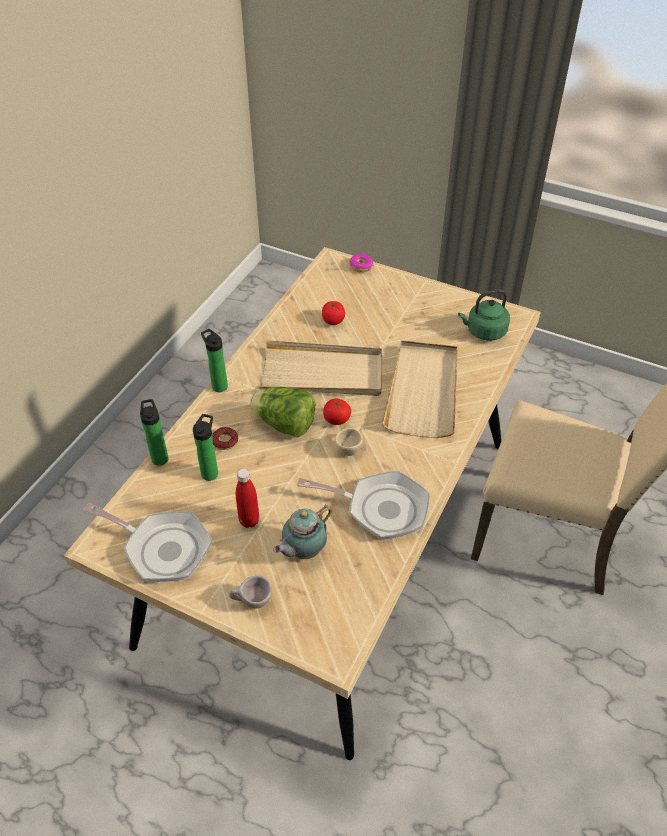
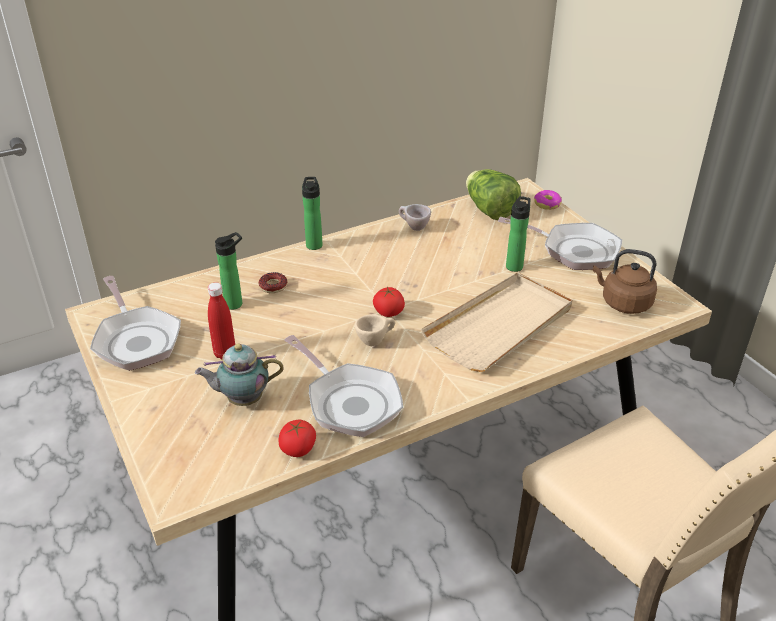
camera: 35 degrees right, 10 degrees down
(159, 457) = (209, 274): bottle -> bottle (515, 265)
(252, 602) = (156, 415): beige cup -> beige cup (413, 227)
(284, 424) = (337, 296): lettuce -> lettuce (489, 210)
(322, 373) = (415, 271): beige tray -> none
(333, 320) = (472, 235): tomato -> tomato (298, 449)
(415, 301) = (574, 250): none -> frying pan
(484, 332) = (623, 303): green kettle -> brown kettle

